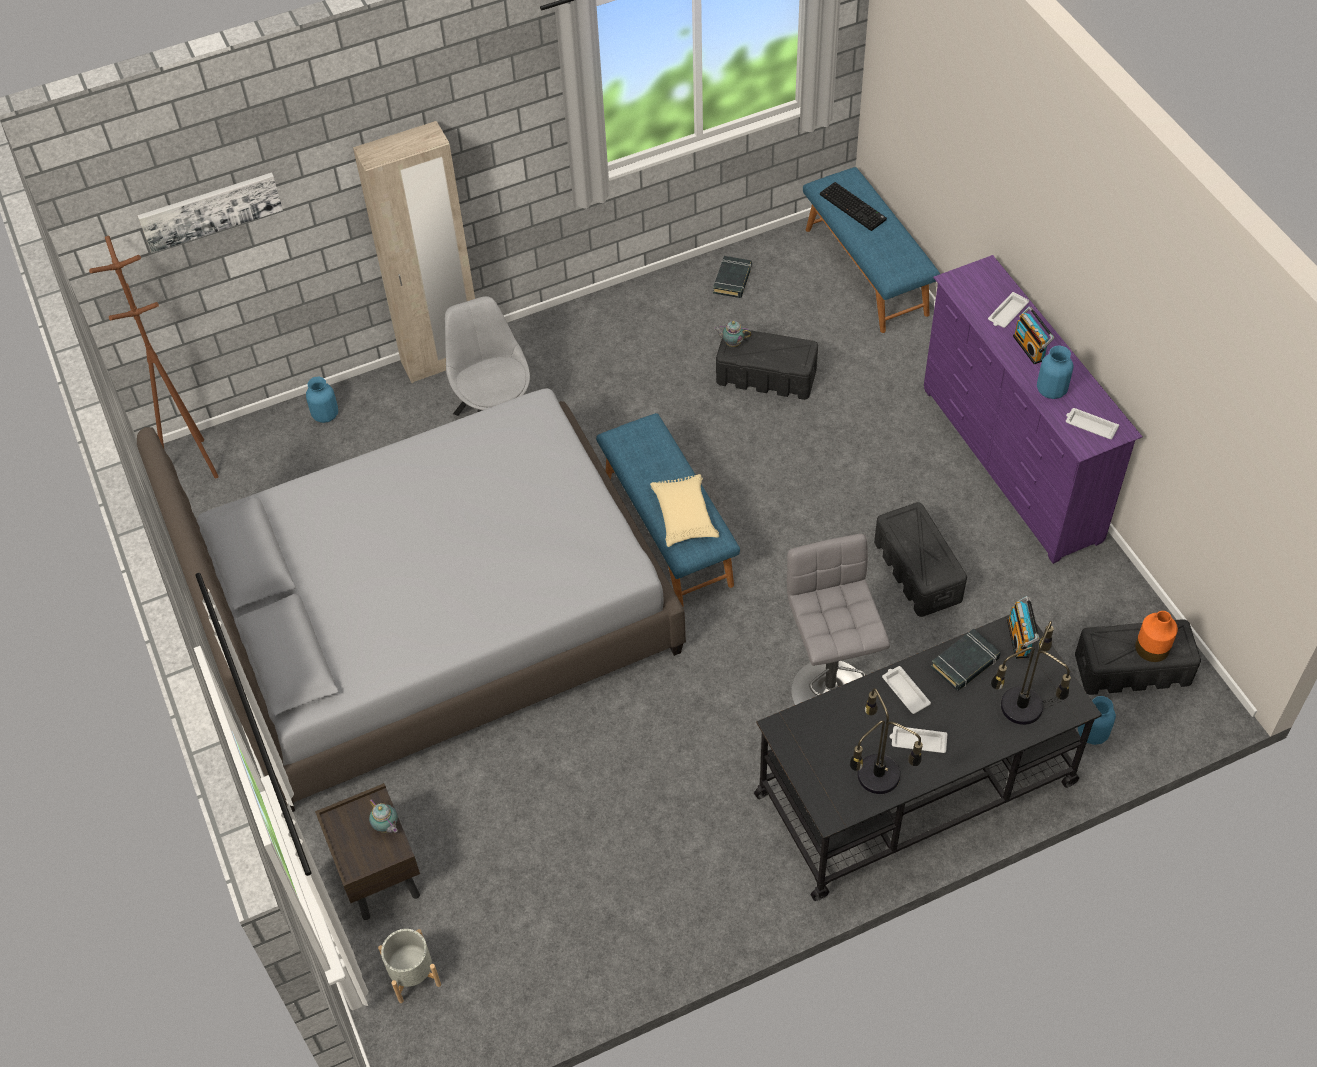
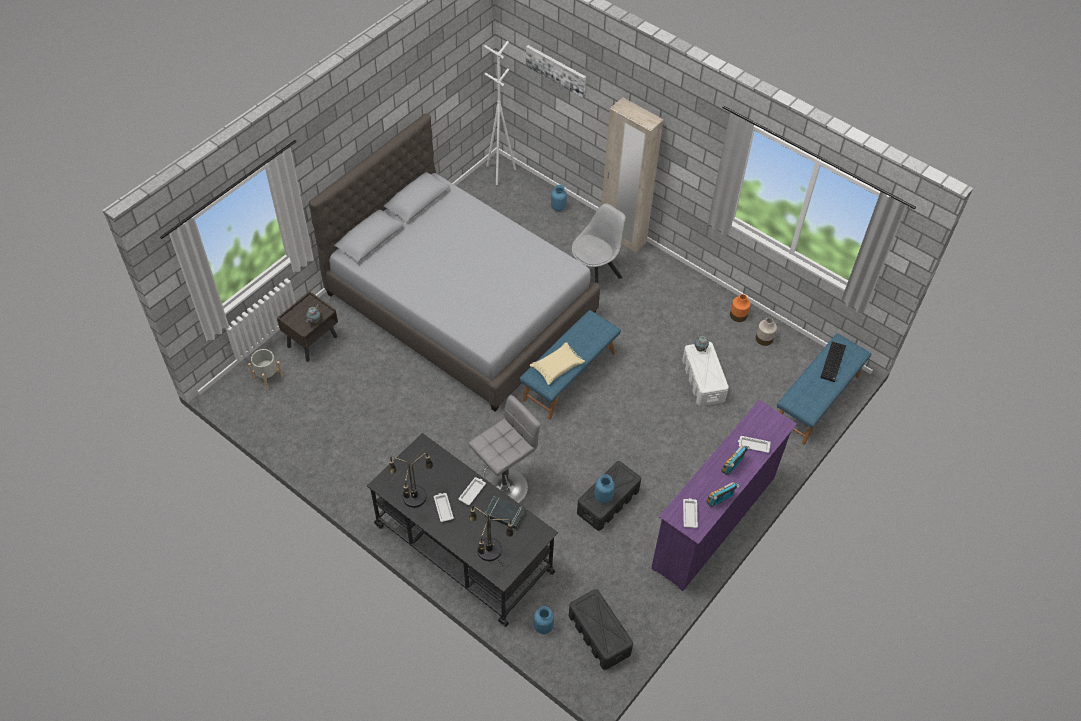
camera: 60 degrees right, 0 degrees up
(194, 463) = (500, 173): brown clothes rack -> white clothes rack
(733, 280) = (764, 338): black book -> beige vase
(767, 376) = (703, 381): black storage box -> white storage box
(1020, 638) = (534, 535): radio -> radio (720, 499)
(1051, 390) = (706, 486): blue vase -> blue vase (603, 496)
(1152, 647) = (602, 629): orange vase -> orange vase (738, 315)

